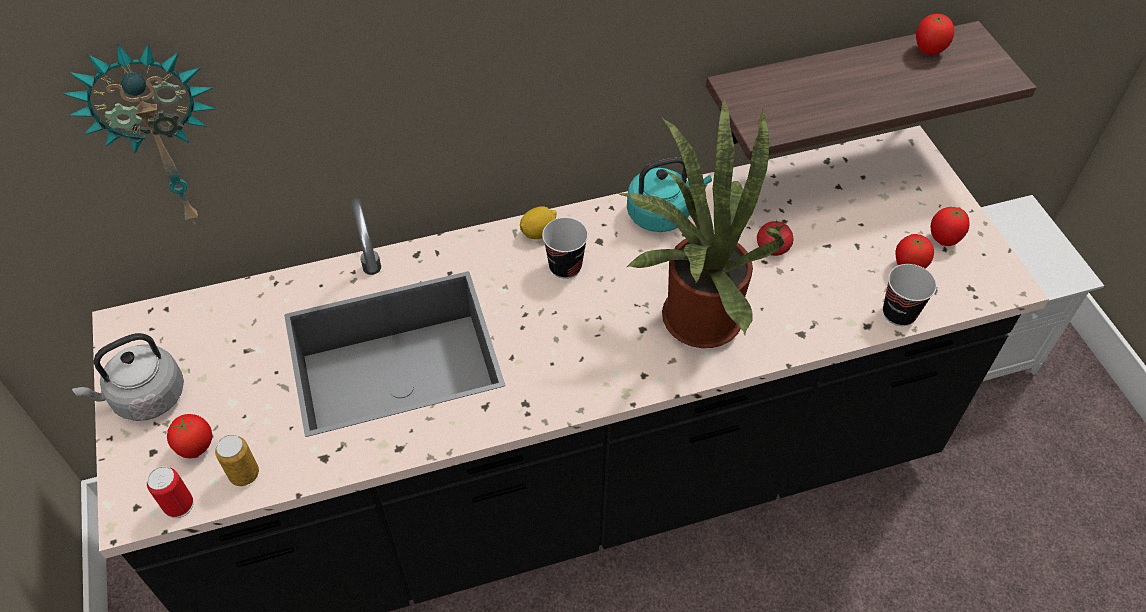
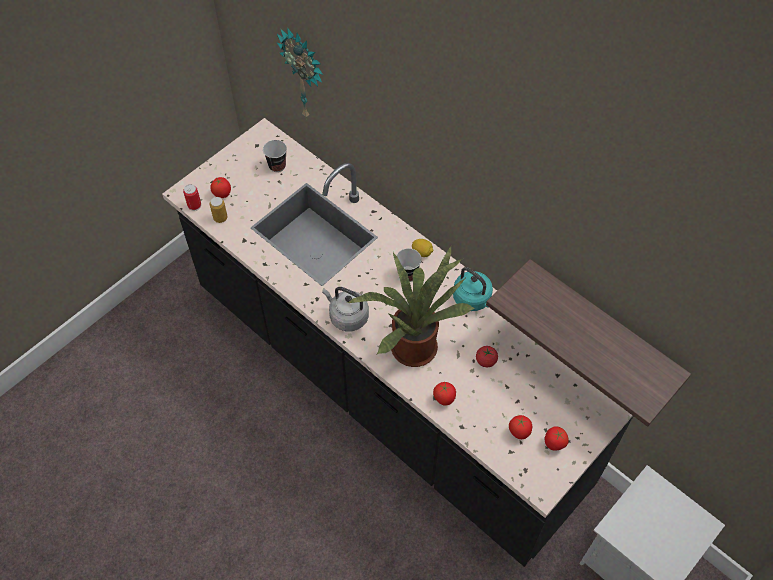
camera: 60 degrees right, 5 degrees up
(145, 398) = (234, 163): grey kettle -> grey kettle (347, 316)
(899, 313) = (481, 439): cup -> cup (277, 166)
(928, 51) = (637, 355): tomato -> tomato (444, 399)

